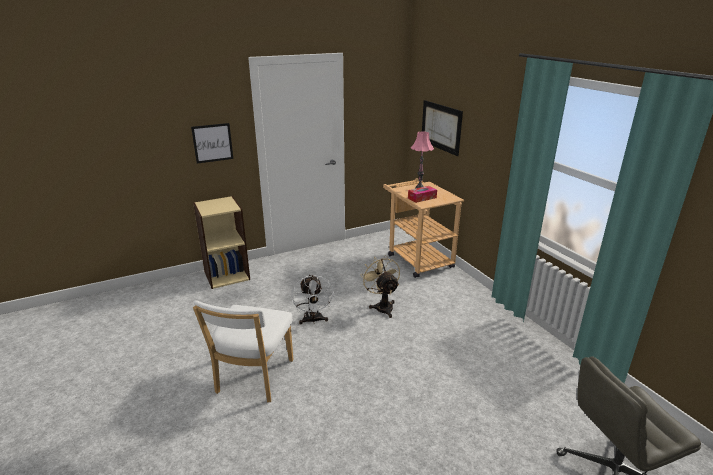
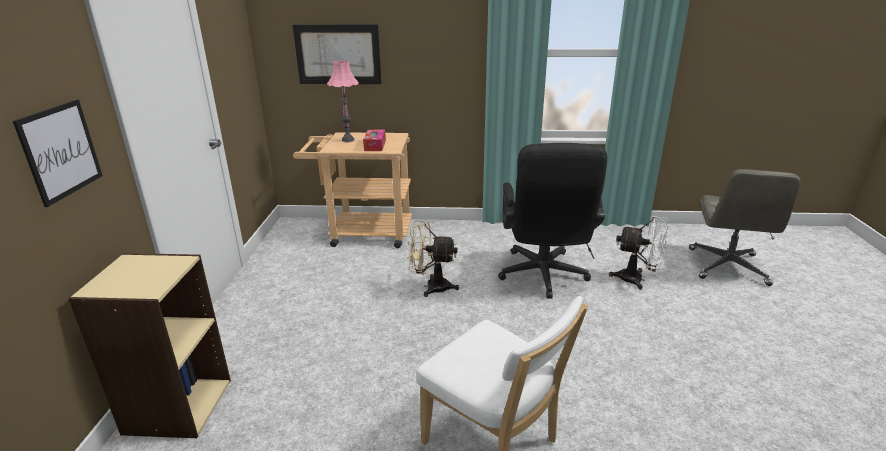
camera: 60 degrees left, 0 degrees up
(313, 320) = (409, 348): white fan -> white fan (637, 279)
(447, 351) = (543, 277): none -> black office chair

